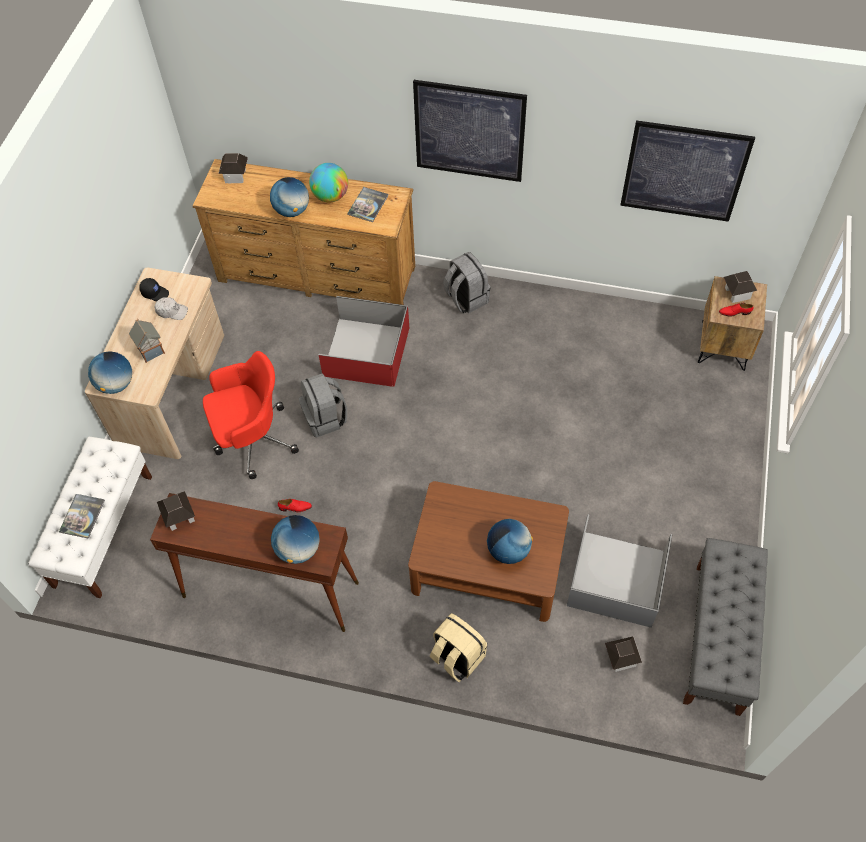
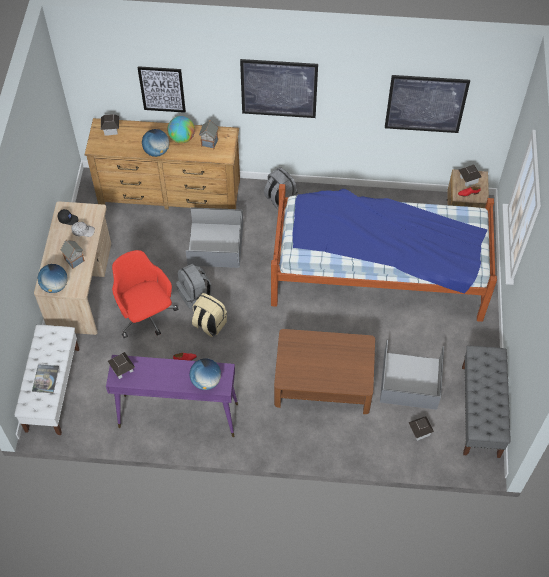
camera: 10 degrees left, 0 degrees up
(252, 439) = (146, 315): red office chair -> red office chair turned 90 degrees counterclockwise
(269, 589) = (177, 415): brown console table -> purple console table
(305, 121) = (162, 89): none -> picture
(366, 350) = (215, 244): red storage box -> grey storage box
(368, 205) = (209, 142): book -> toy house
(457, 657) = (312, 444): beige backpack -> beige backpack (209, 324)
(508, 550) = (339, 368): globe -> none
(589, 414) = (377, 272): none -> bed

